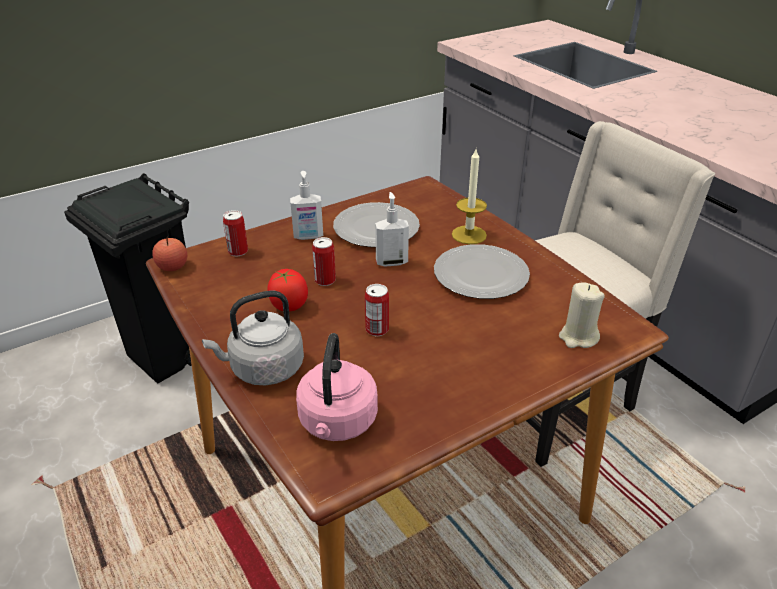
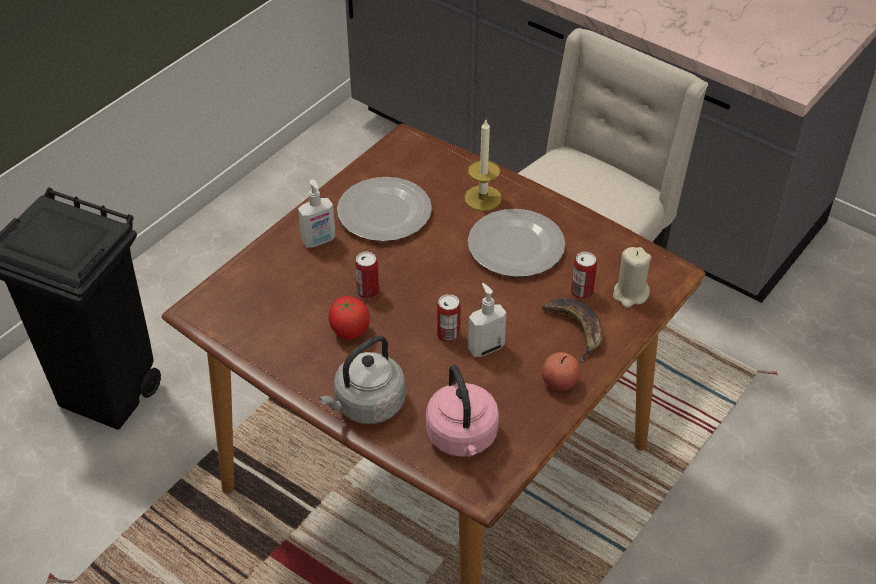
camera: 20 degrees left, 10 degrees up
(172, 267) = (199, 316): apple -> apple (559, 382)
(238, 251) = (256, 279): can -> can (581, 292)
(391, 262) = (422, 252): soap dispenser -> soap dispenser (485, 347)
(506, 354) = (575, 329): none -> banana

